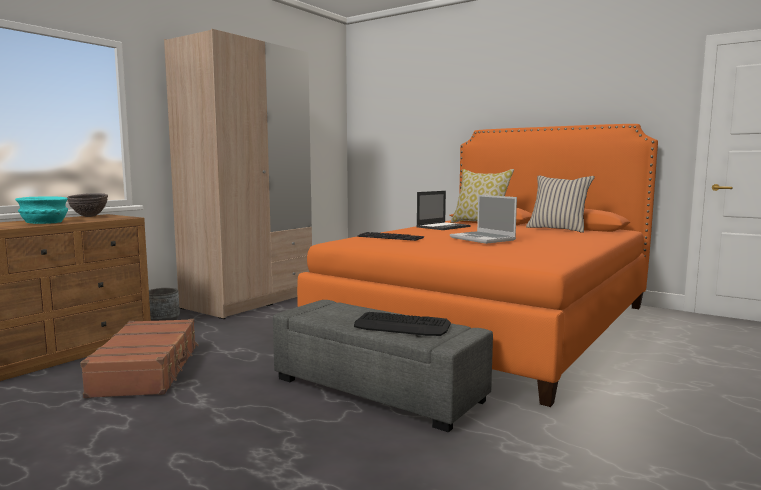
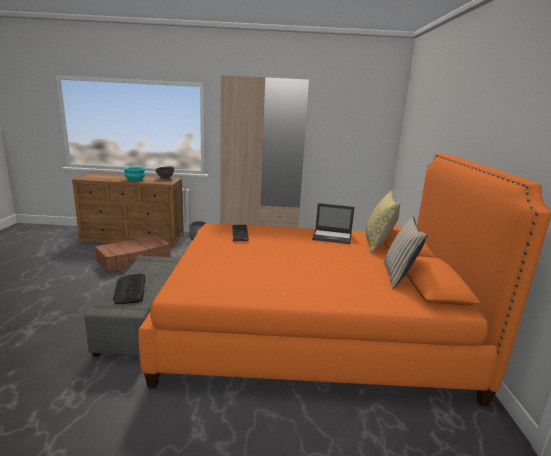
camera: 55 degrees right, 10 degrees up
(483, 239) = (274, 257): laptop -> none

